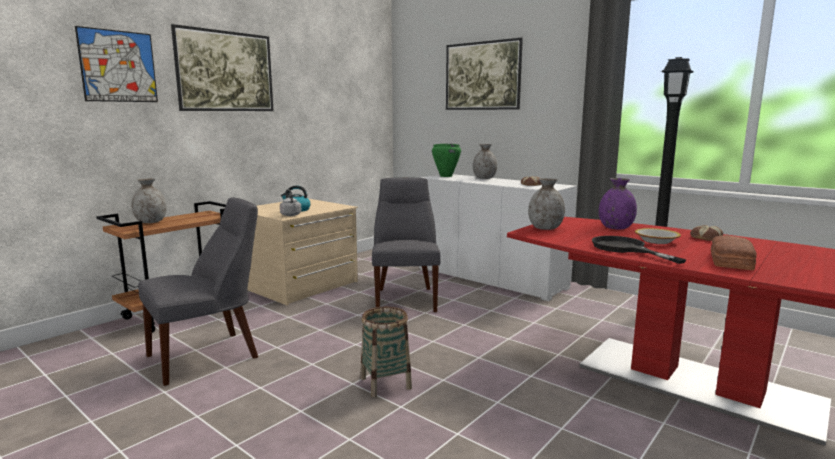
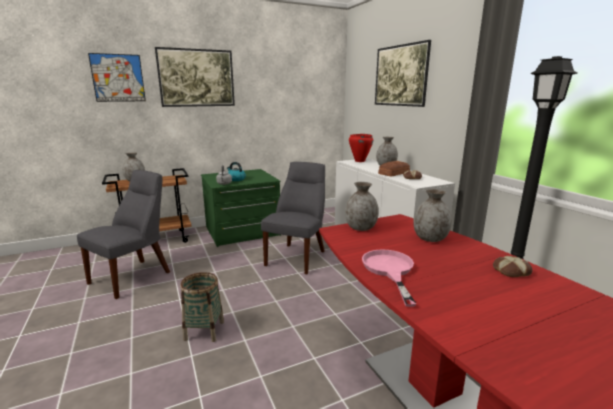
camera: 25 degrees right, 5 degrees up
(208, 355) = (134, 276): grey chair -> grey chair turned 45 degrees counterclockwise
(300, 284) = (242, 231): beige dresser -> green dresser
(445, 176) = (359, 161): green cooking pot -> red cooking pot
(615, 228) = (429, 238): purple vase -> grey vase
(625, 249) = (389, 270): black frying pan -> pink frying pan
(656, 241) = (442, 265): bowl -> none
(729, 261) = (480, 316): bread -> bread (393, 173)

